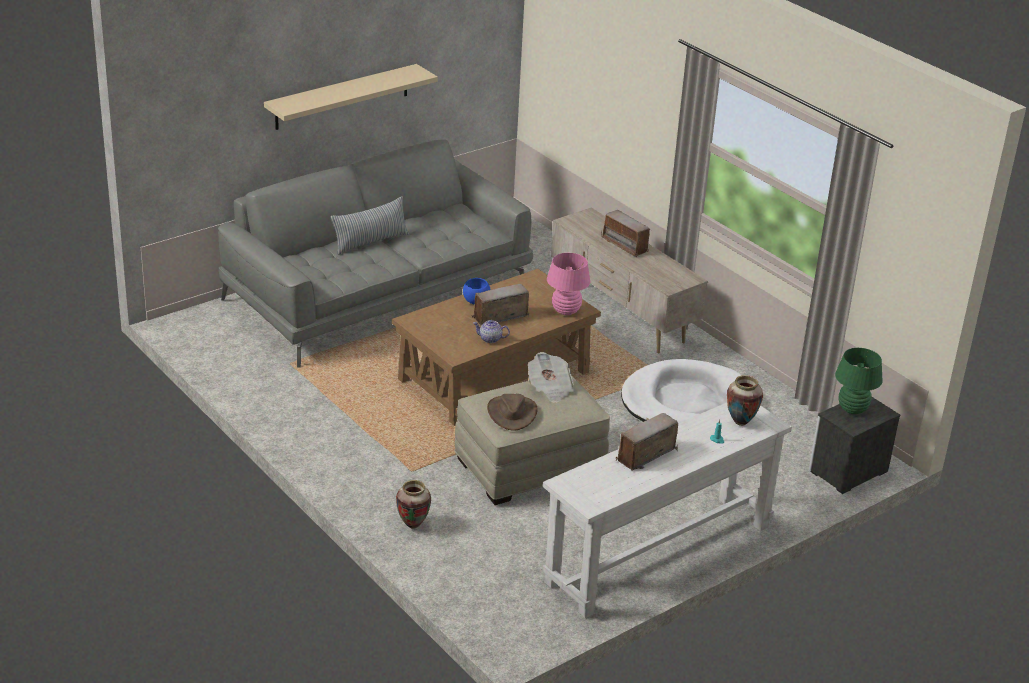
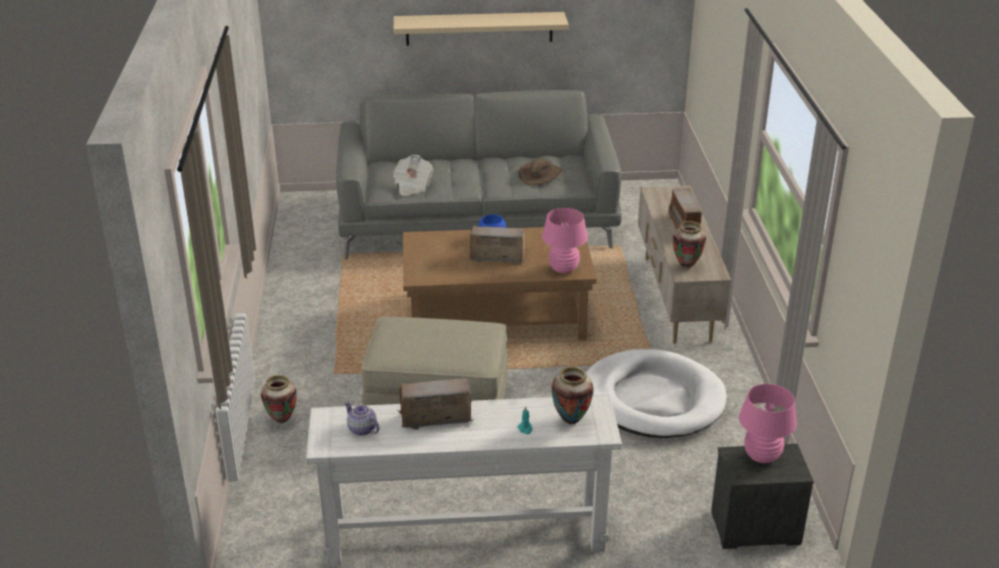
camera: 35 degrees right, 0 degrees up
(370, 242) = (464, 167): pillow -> none
(490, 339) = (465, 273): teapot -> teapot (362, 429)
(511, 413) = (404, 342): brown hat -> brown hat (540, 175)
(550, 388) = (465, 332): newspaper -> newspaper (412, 186)
(663, 278) = (686, 265): none -> vase
(852, 409) = (761, 456): green table lamp -> pink table lamp

